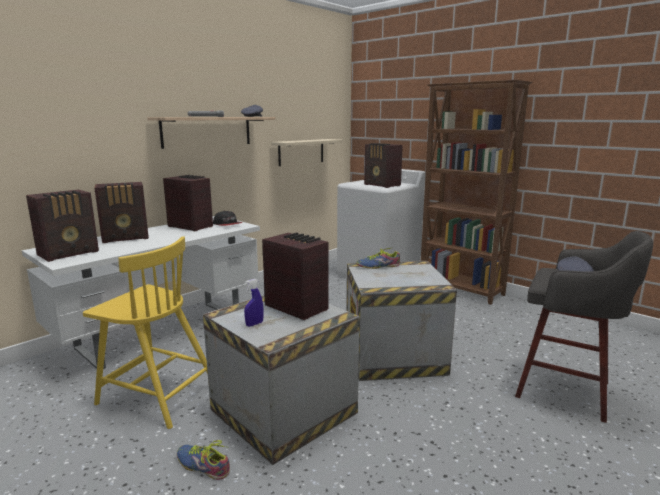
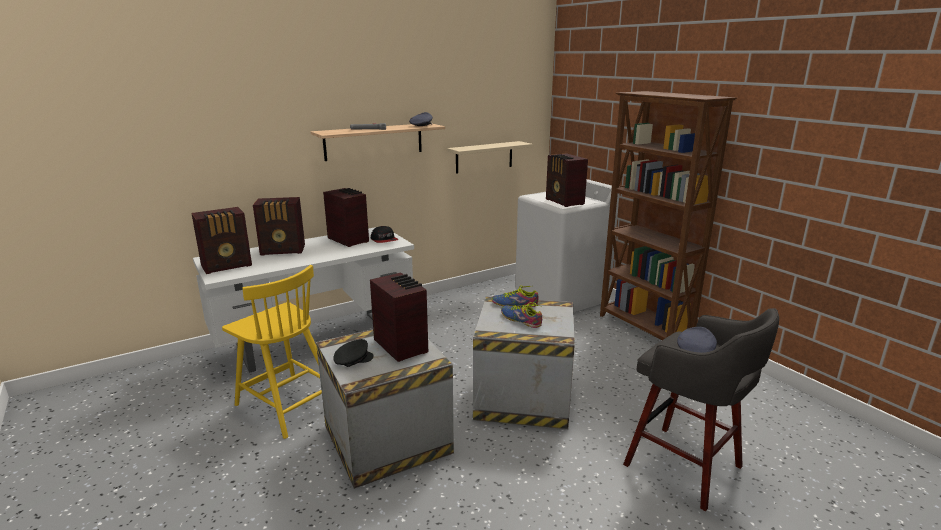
camera: 15 degrees right, 5 degrees up
(203, 466) = (297, 477): shoe -> shoe (520, 320)
(254, 324) = (352, 359): blue spray bottle -> black cap

